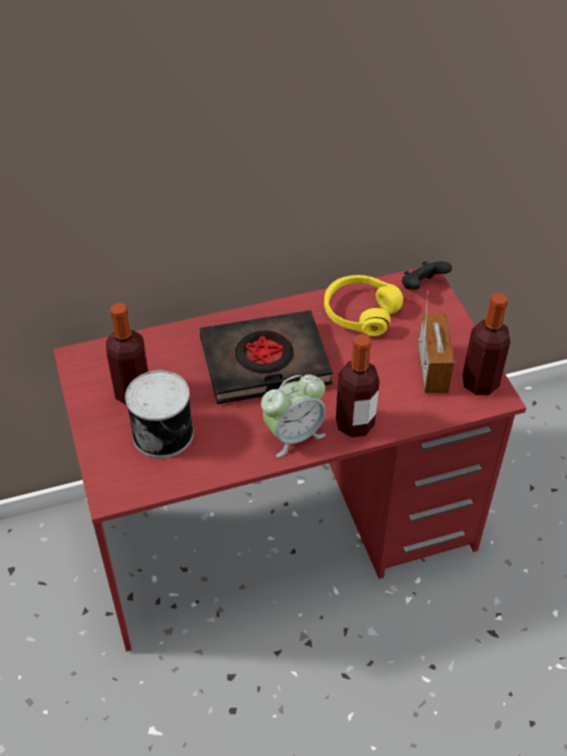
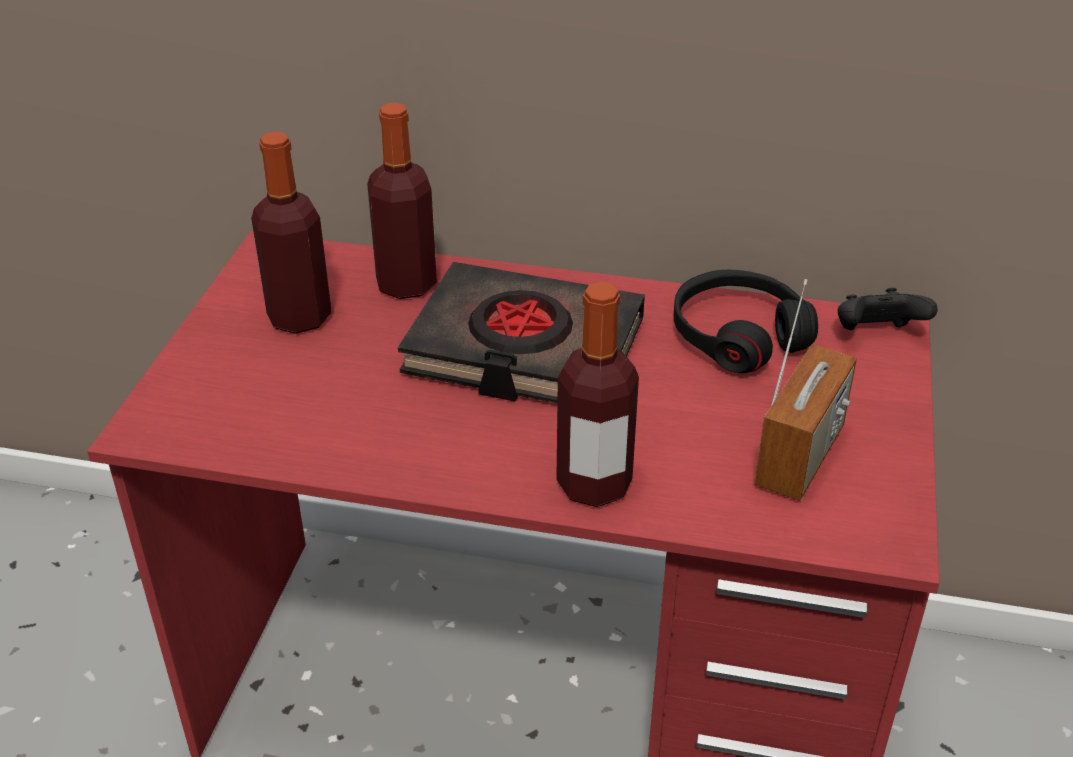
camera: 30 degrees right, 10 degrees down
(164, 432) = (293, 382): can -> none
(293, 435) = (480, 460): alarm clock -> none
(360, 312) = (738, 335): yellow headphones -> black headphones
(480, 383) = (874, 510): bottle -> bottle (406, 284)

